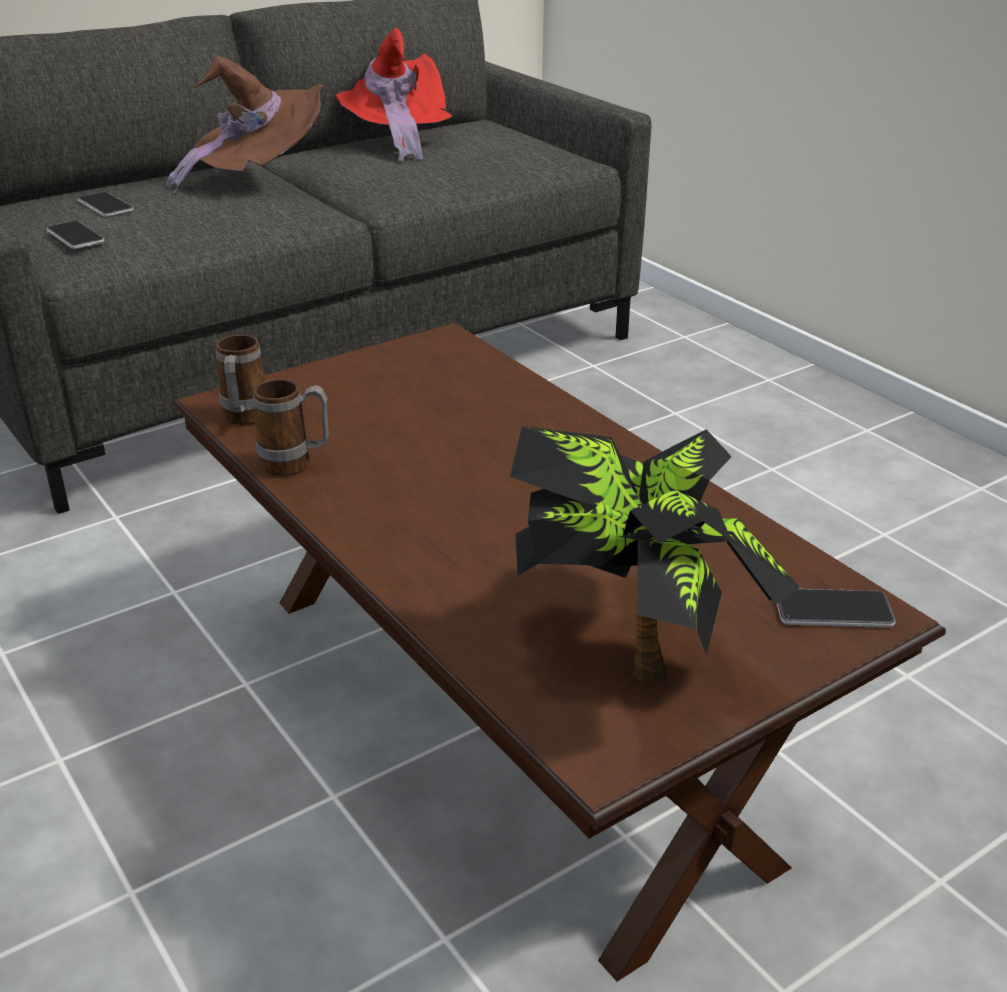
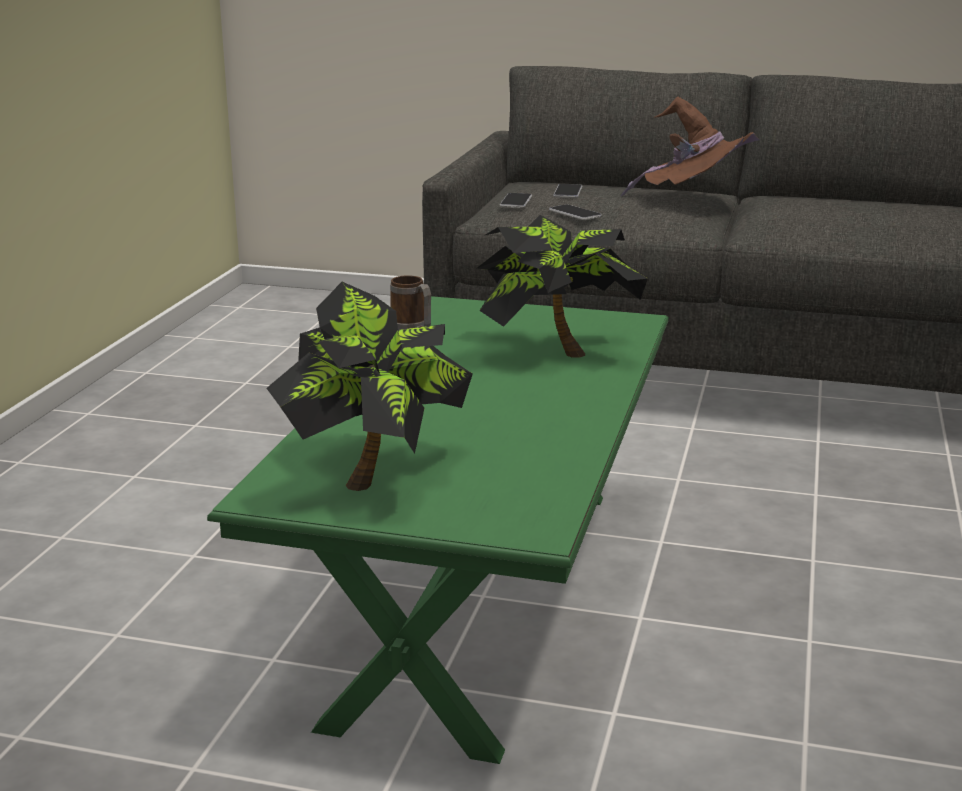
camera: 50 degrees right, 10 degrees down
(243, 419) = (435, 314): mug -> none
(393, 138) = (854, 200): red hat -> none
(457, 410) = (554, 352): none -> potted plant
(500, 718) = (479, 595): brown coffee table -> green coffee table
(833, 610) = (520, 517): phone -> phone (575, 214)

